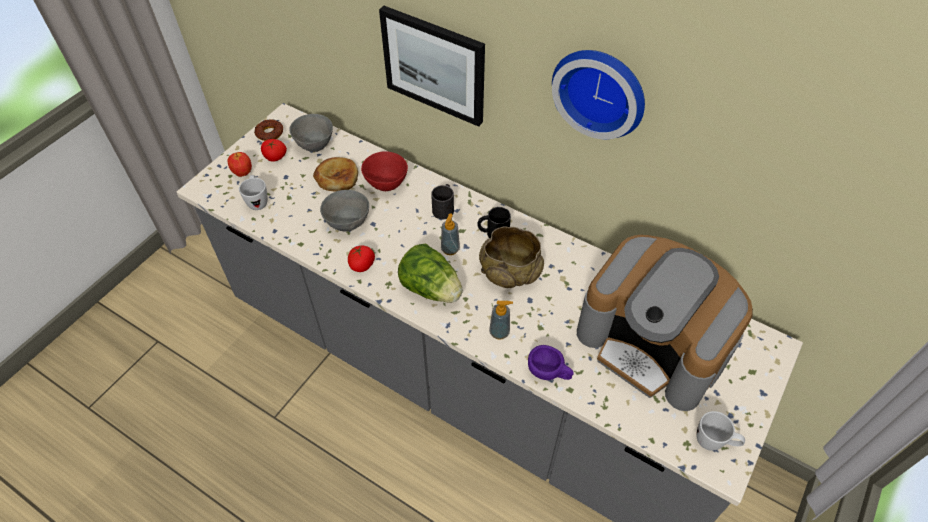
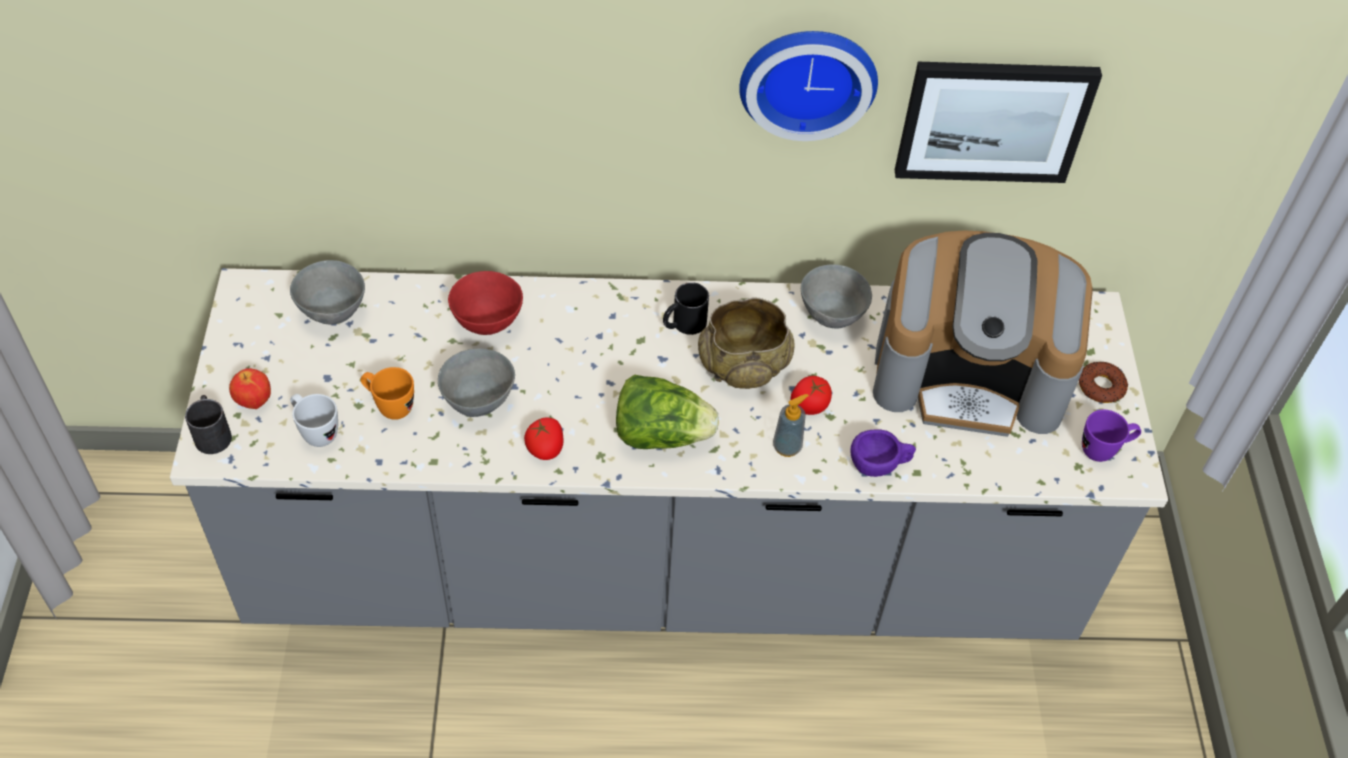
camera: 35 degrees left, 0 degrees up
(269, 133) = (243, 324): donut -> donut (1100, 386)
(275, 157) = (285, 356): tomato -> tomato (809, 405)
(303, 205) = (389, 406): none -> orange mug
(336, 177) = (405, 344): bread -> none
(434, 65) = (532, 121): picture -> picture (993, 120)
(444, 207) = (593, 319): black mug -> black mug (212, 432)
(450, 249) = (645, 372): soap dispenser -> none
(587, 269) = (832, 317): none -> grey bowl
(714, 442) = (1104, 450): white mug -> purple mug

